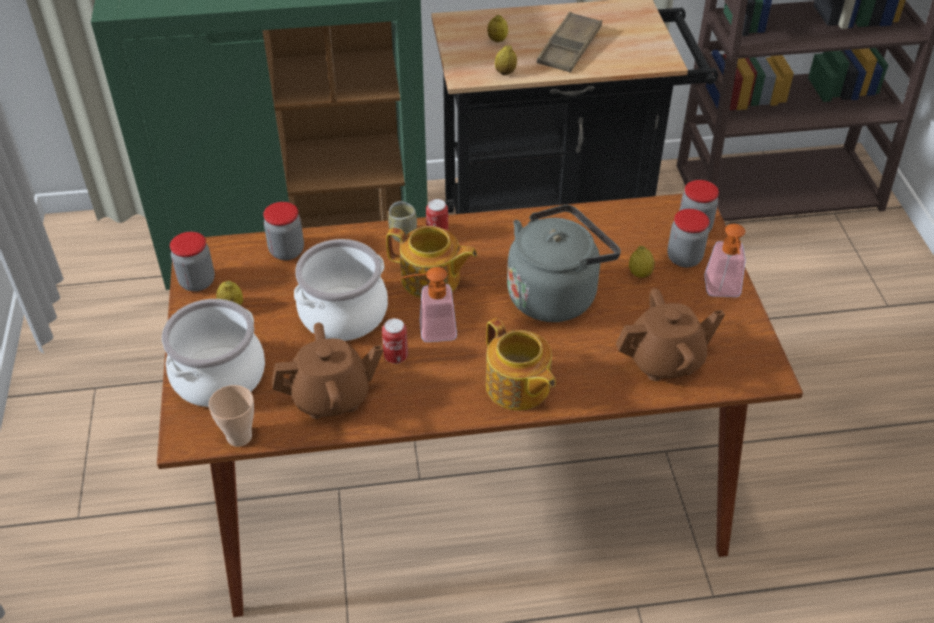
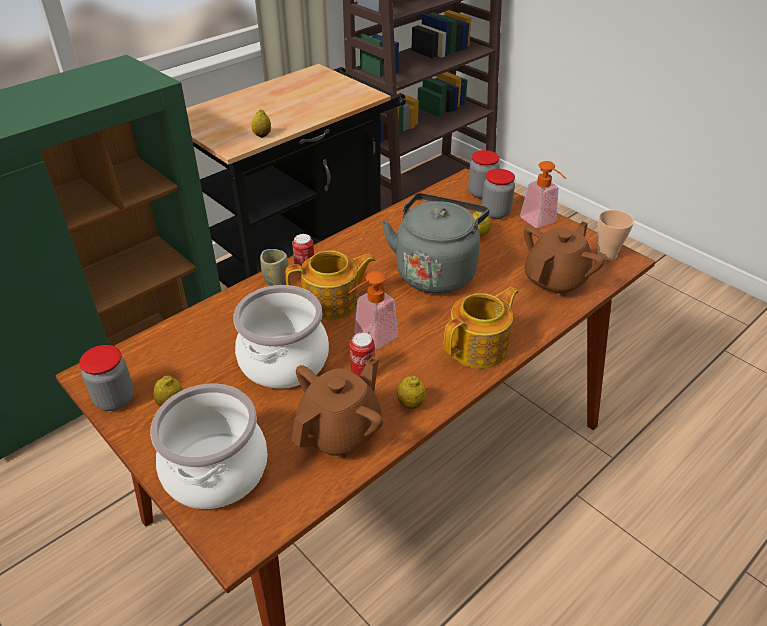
camera: 35 degrees left, 5 degrees down
(239, 437) = (288, 513): cup -> cup (607, 254)
(287, 251) = (183, 335): jar -> none
(497, 40) = (234, 118): lemon -> lemon (410, 403)
(517, 387) = (479, 347): teapot -> teapot turned 60 degrees counterclockwise
(569, 48) = (294, 107): brown tray -> none

